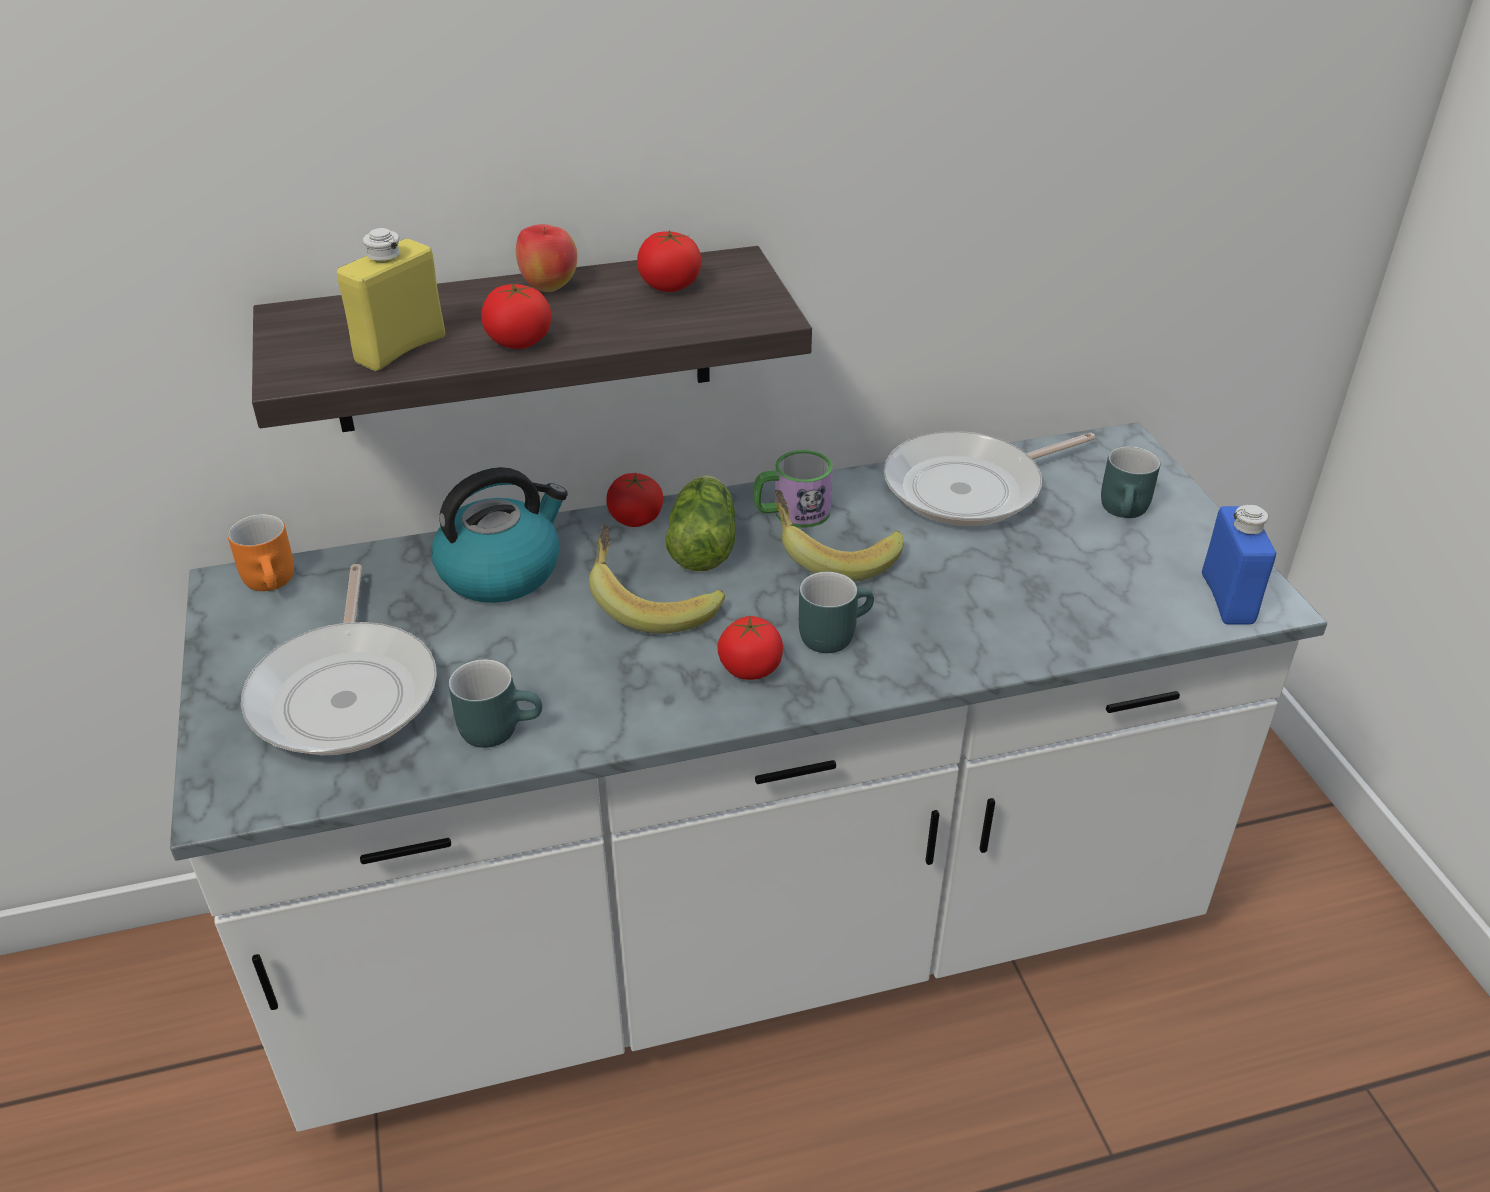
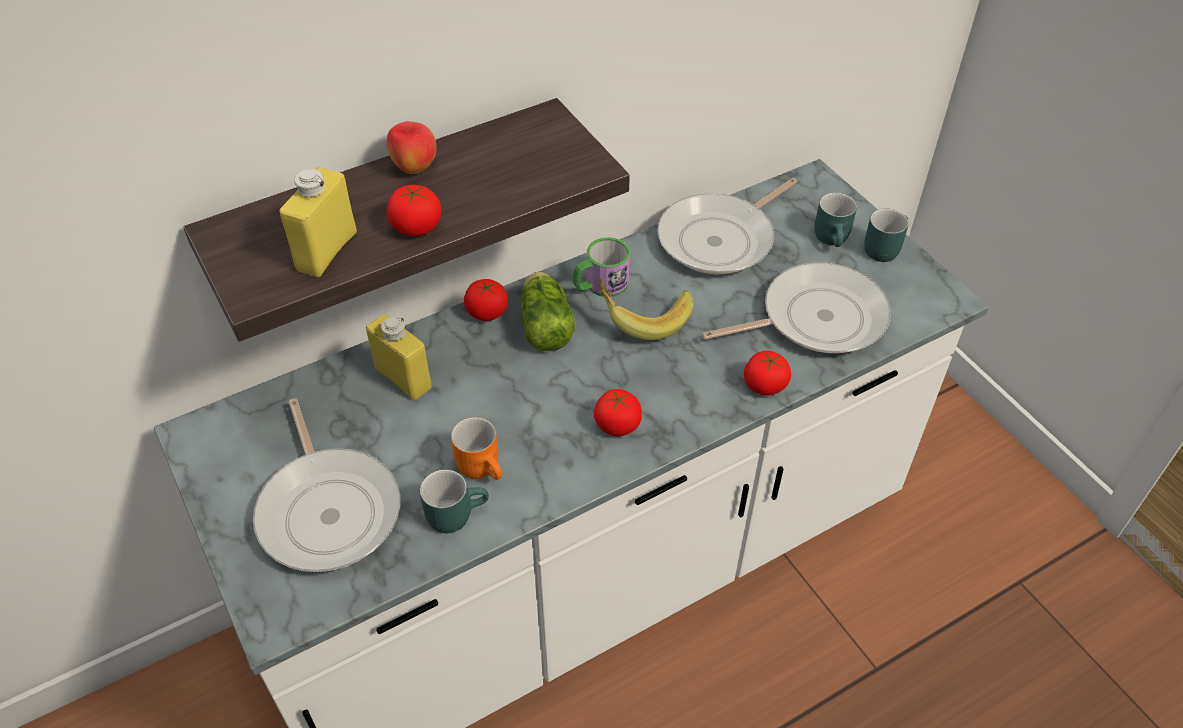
camera: 15 degrees left, 10 degrees up
(274, 581) = (229, 424): orange mug -> orange mug (484, 467)
(502, 571) = (403, 378): kettle -> yellow bottle
(652, 602) = (527, 383): banana -> none
(670, 285) = (507, 150): tomato -> tomato (764, 385)
(832, 632) = (664, 383): turquoise mug -> turquoise mug (882, 247)
(1068, 595) = (815, 318): none -> frying pan
(1227, 598) = (920, 300): blue bottle -> none

